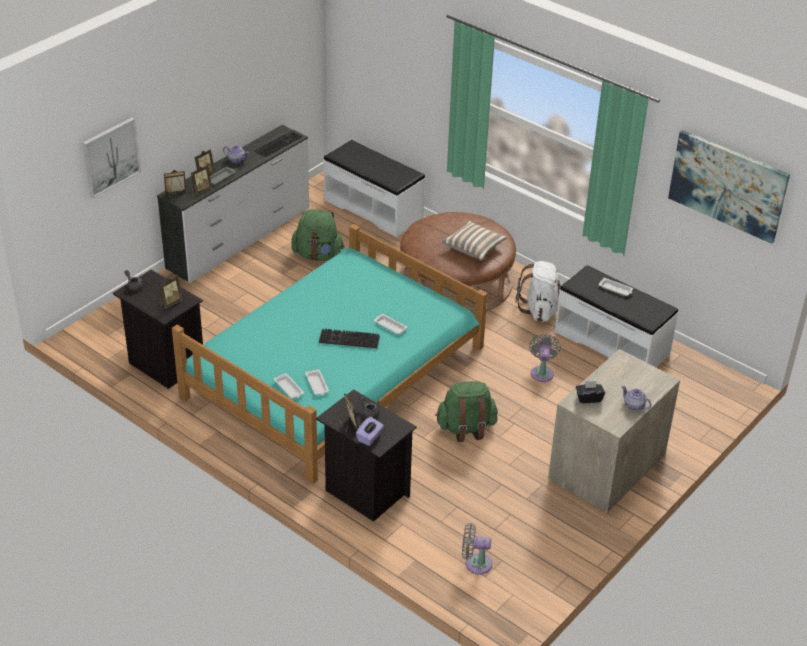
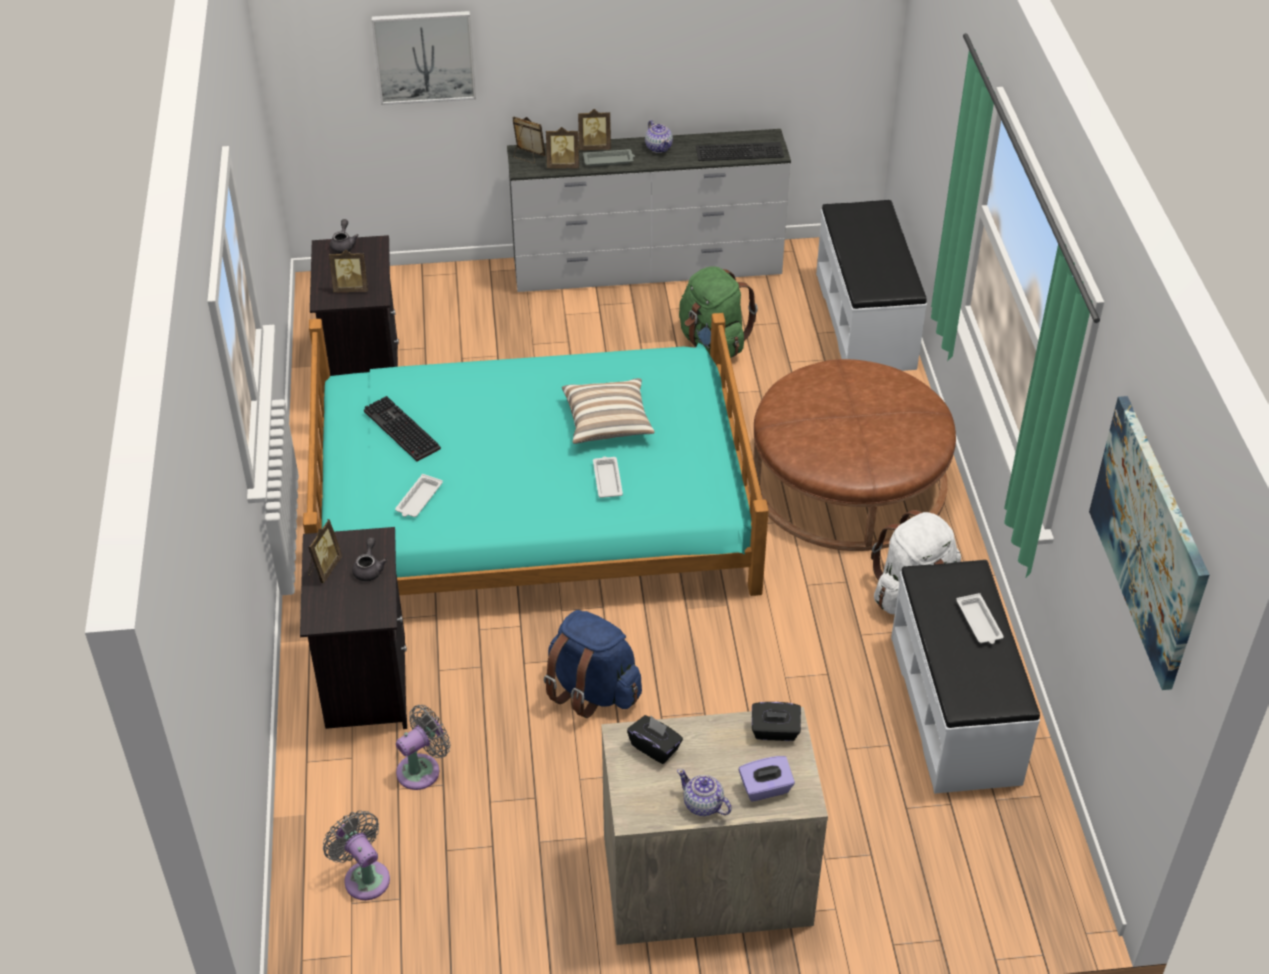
camera: 45 degrees right, 5 degrees up
(289, 388) = (382, 483): white tray -> none
(348, 340) = (531, 466): keyboard -> keyboard (399, 430)
(369, 437) = (324, 602): purple tissue box -> purple tissue box (765, 789)
(466, 428) = (592, 690): green backpack -> blue backpack
(474, 248) = (862, 440): pillow -> pillow (607, 423)
(542, 372) = (796, 683): grey fan -> grey fan (422, 769)
(622, 364) = (775, 732): none -> black tissue box
(634, 405) = (703, 805): teapot -> teapot turned 45 degrees counterclockwise

